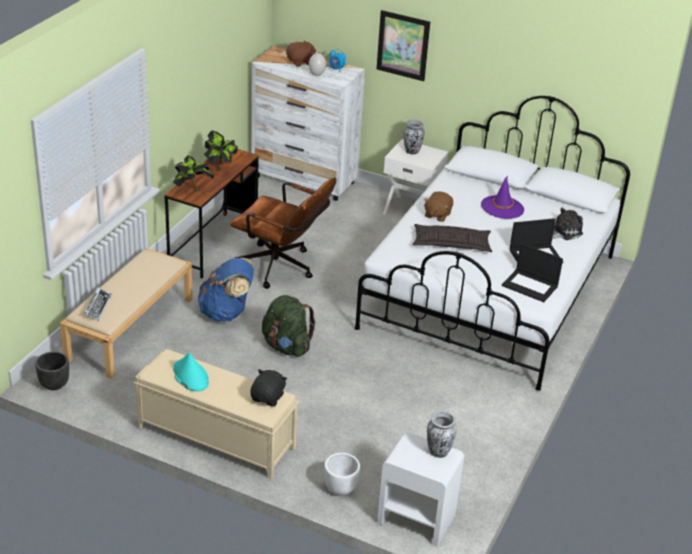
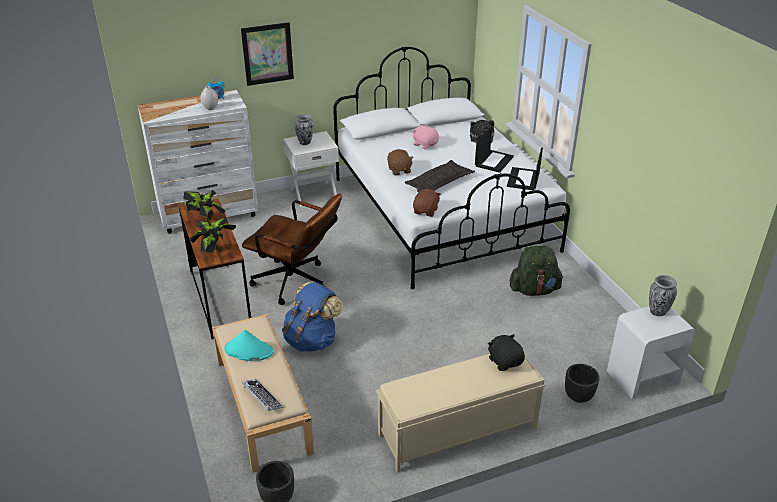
camera: 45 degrees left, 0 degrees up
(190, 376) = (433, 389): turquoise hat -> turquoise hat (248, 351)
(281, 268) = (297, 283): brown office chair -> brown office chair turned 45 degrees clockwise
(286, 347) = (391, 332): green backpack -> green backpack (534, 290)
(300, 62) = (182, 106): brown plush toy -> brown plush toy (426, 211)
(340, 488) = (578, 396): white planter -> black planter
(502, 207) = (425, 144): purple hat -> pink plush toy
(530, 286) = (523, 179): laptop -> laptop turned 120 degrees clockwise

